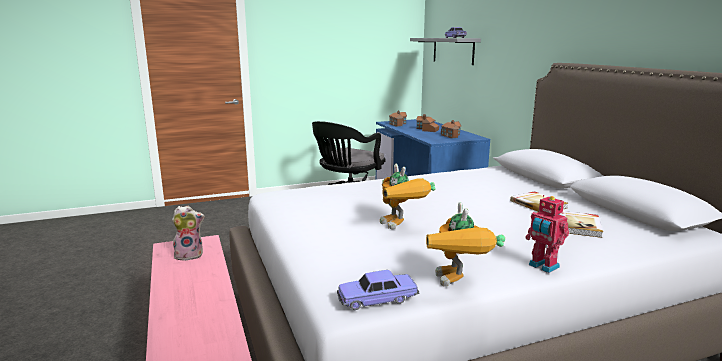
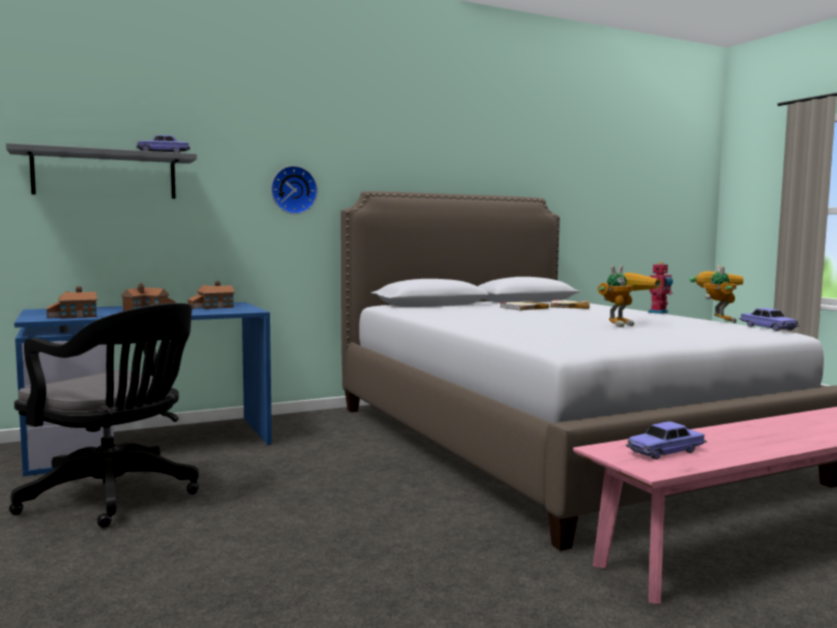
camera: 95 degrees left, 10 degrees down
(190, 255) = (665, 451): plush toy -> toy car
(458, 285) = (716, 320): toy robot -> toy robot turned 75 degrees counterclockwise
(525, 60) = (293, 190): none -> wall clock

